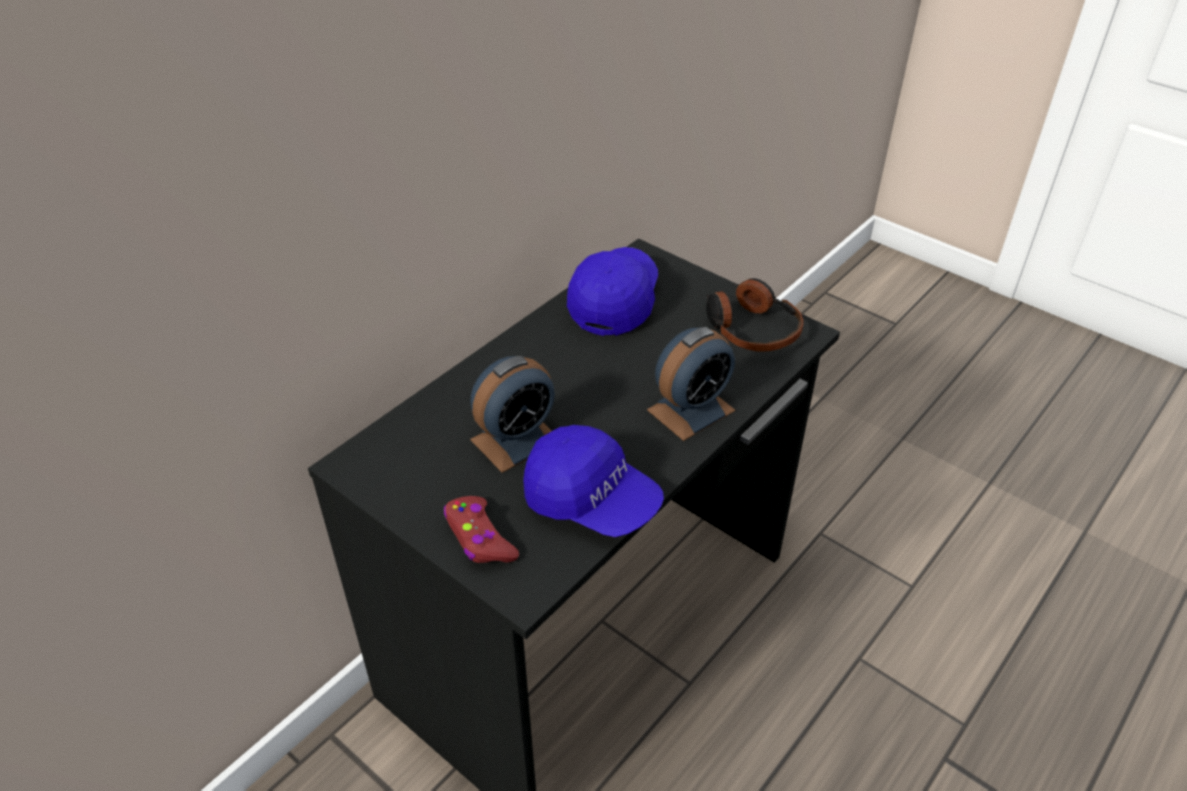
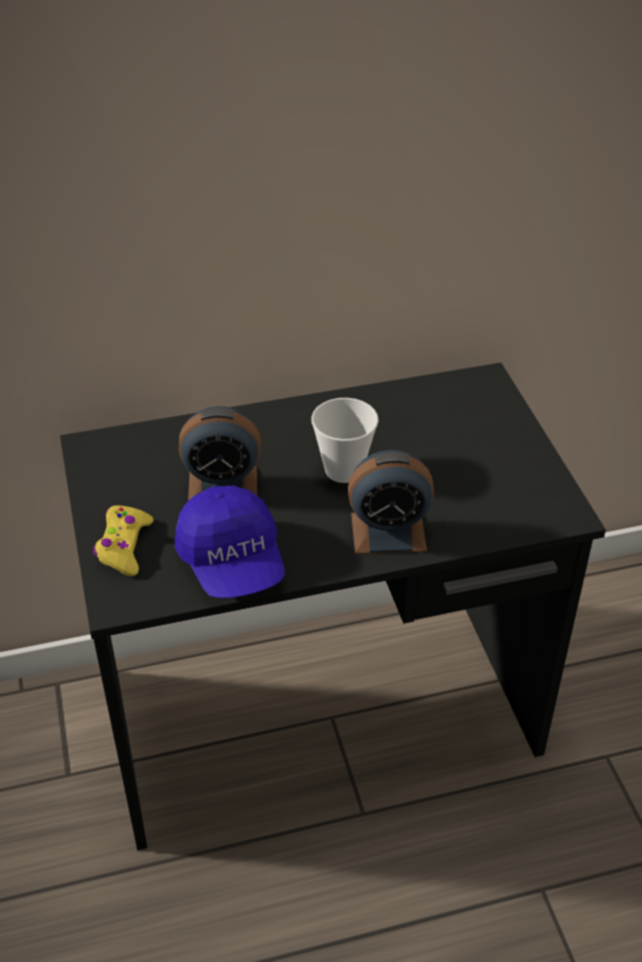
camera: 35 degrees right, 0 degrees up
(479, 538) = (124, 547): red game controller -> yellow game controller
(604, 377) = (344, 470): none -> cup
(614, 301) = (419, 409): blue cap -> none
(750, 328) = (519, 487): headphones -> none

